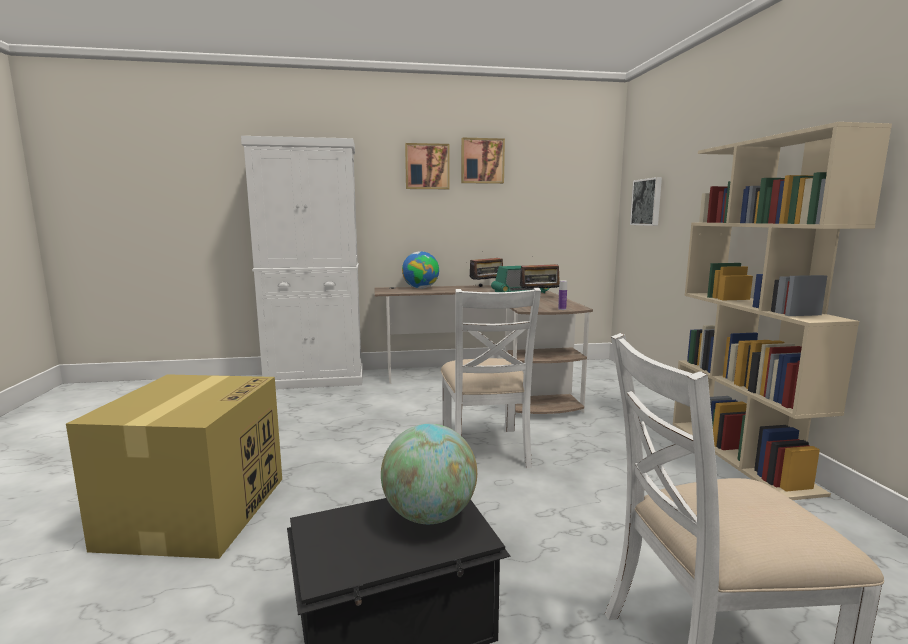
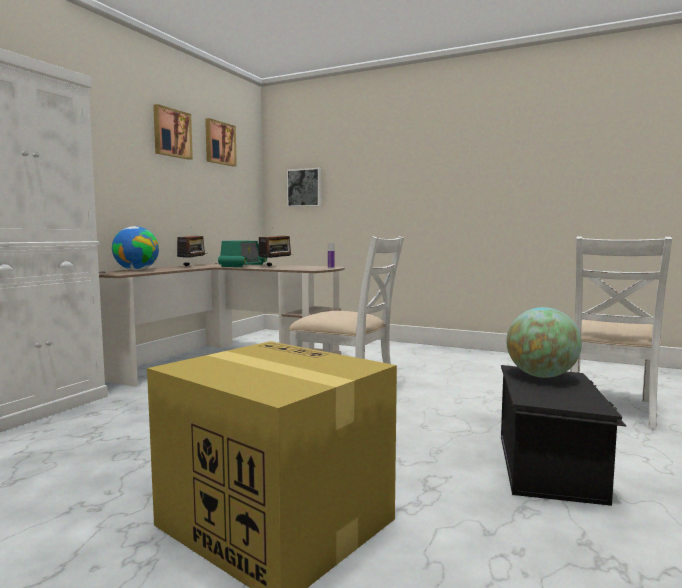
camera: 55 degrees left, 5 degrees down
(427, 166) = (123, 129): picture -> picture (219, 143)
(741, 455) = (449, 351): beige bookcase -> none

